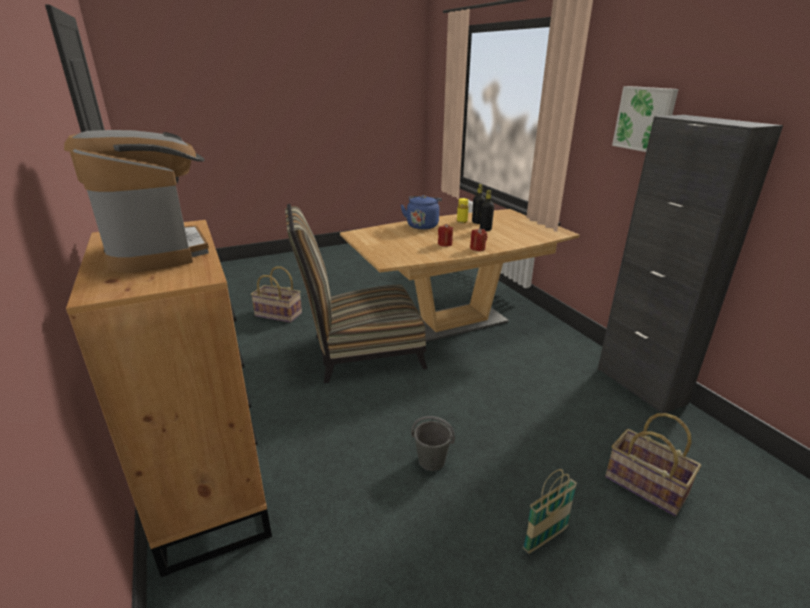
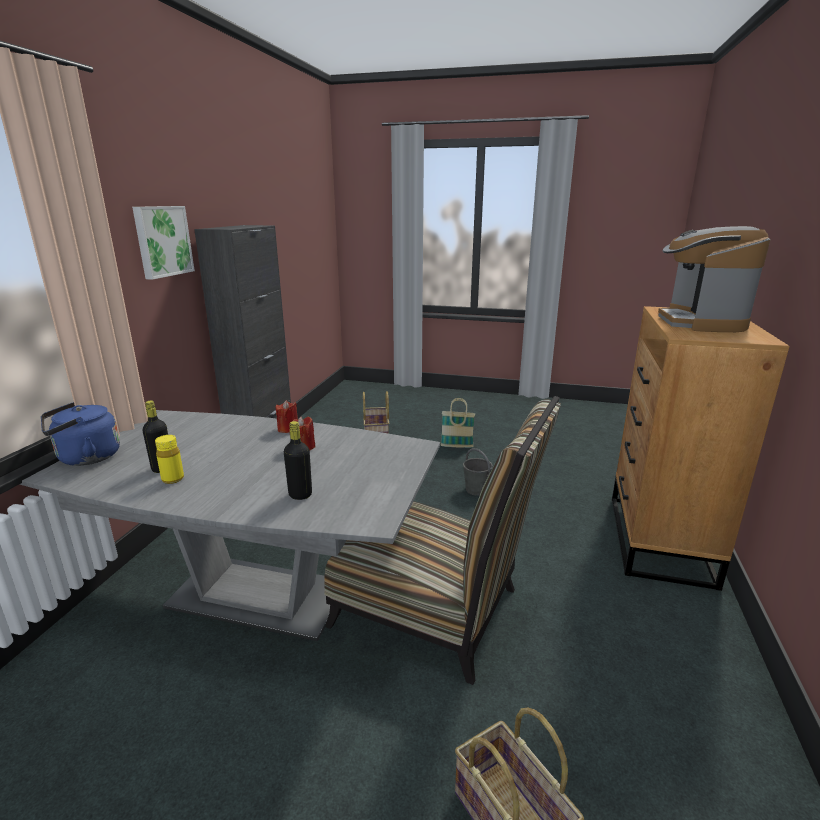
camera: 140 degrees left, 5 degrees down
(422, 225) = (240, 495): blue kettle -> blue kettle (85, 458)
(454, 321) = (259, 596): brown dining table -> grey dining table
(485, 229) = (197, 451): black bottle -> black bottle (300, 495)

